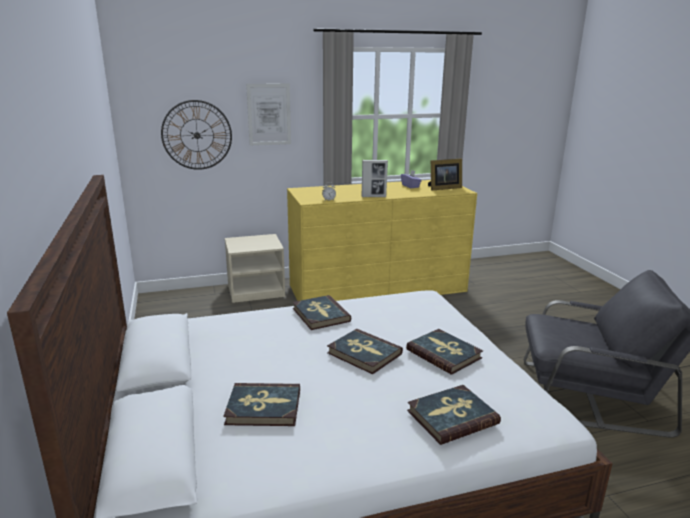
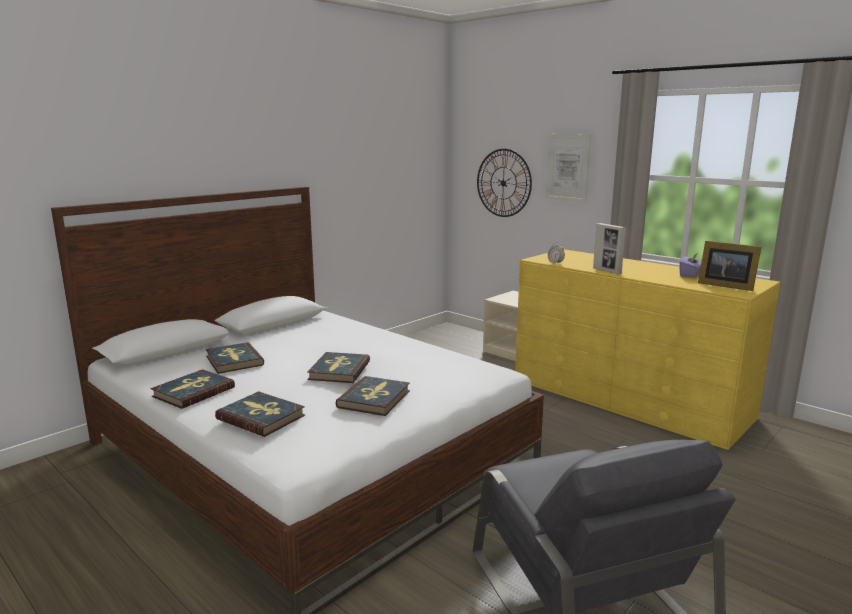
camera: 60 degrees right, 5 degrees down
(320, 315) = (392, 344): book -> book (193, 392)

